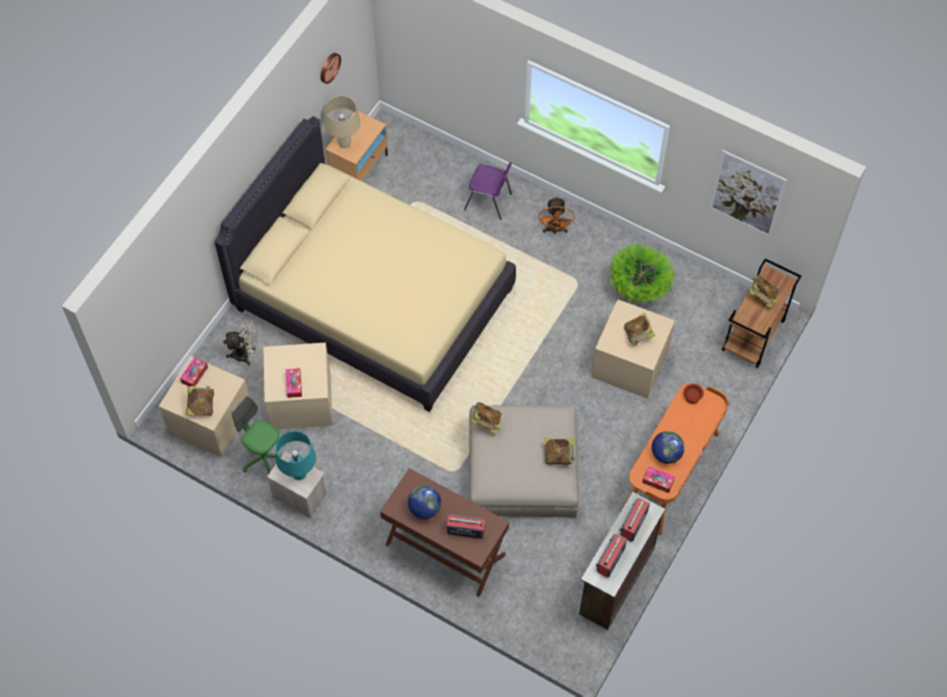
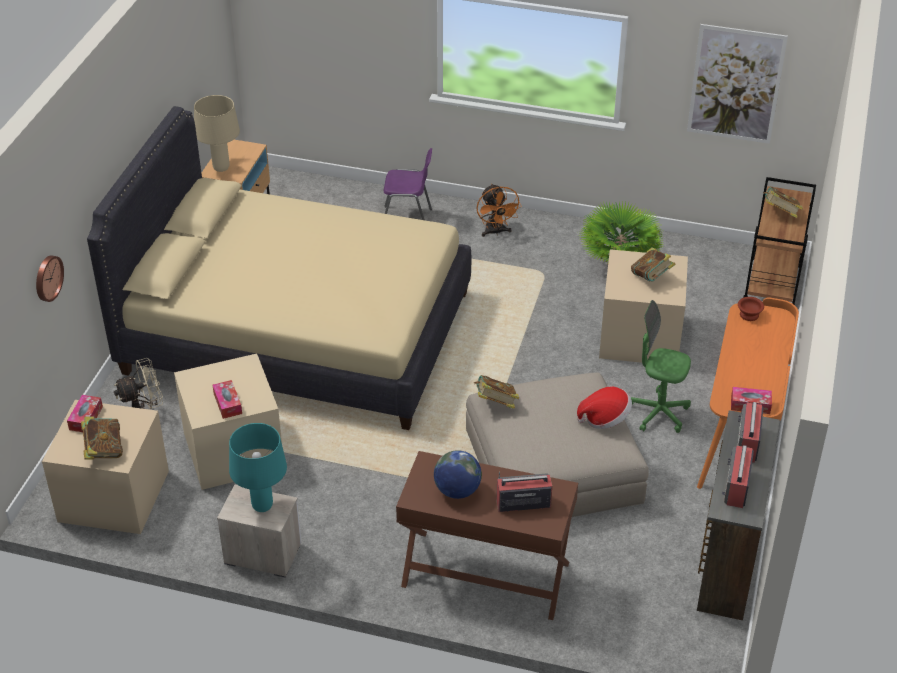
camera: 15 degrees left, 20 degrees down
(264, 458) = (200, 522): green office chair -> green office chair (658, 413)
(329, 67) = (193, 51): wall clock -> wall clock (47, 278)
(559, 456) = (605, 418): book -> hat
(666, 454) = (746, 375): globe -> none

